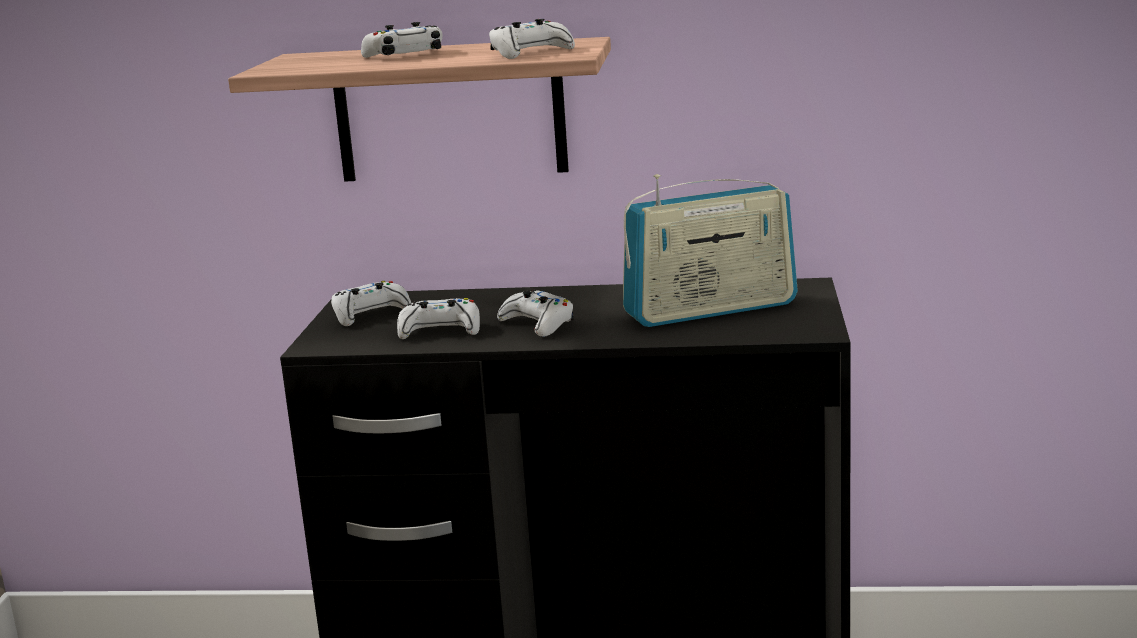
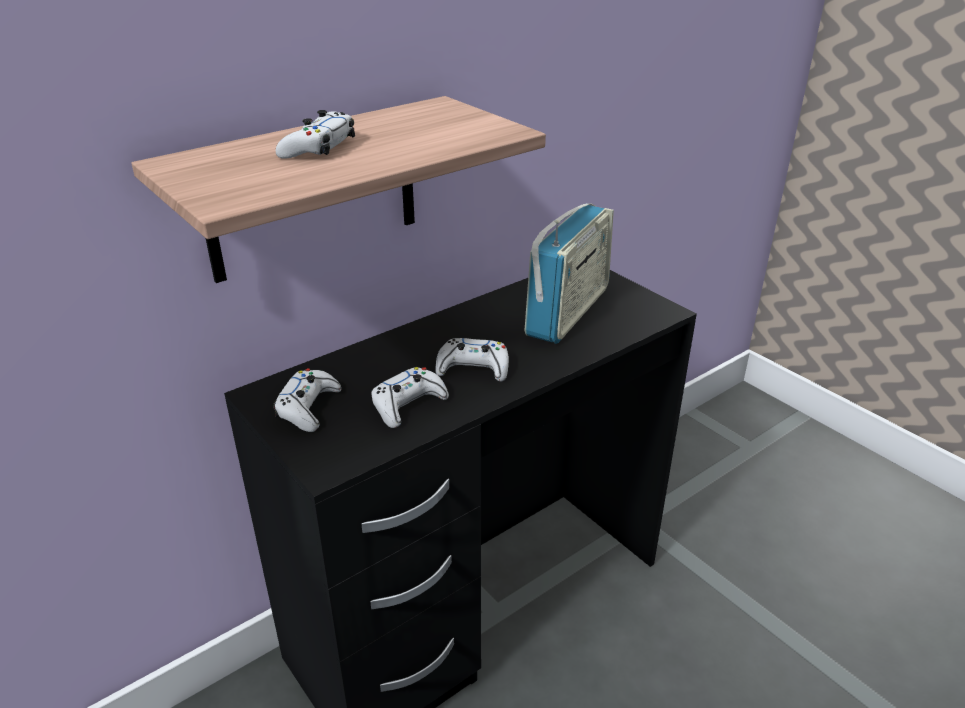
camera: 45 degrees left, 15 degrees up
(530, 52) = (453, 130): white game controller -> none

